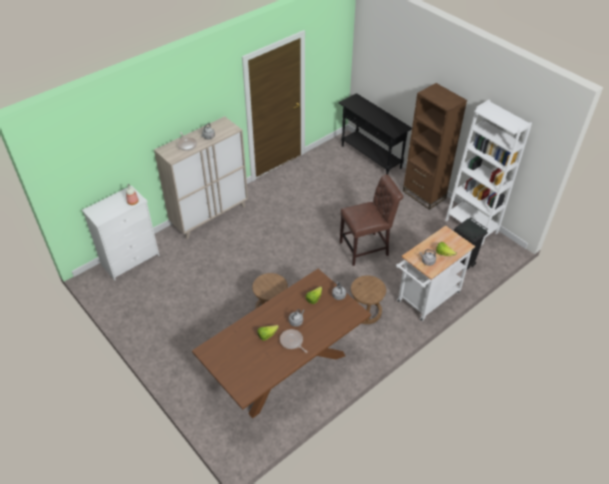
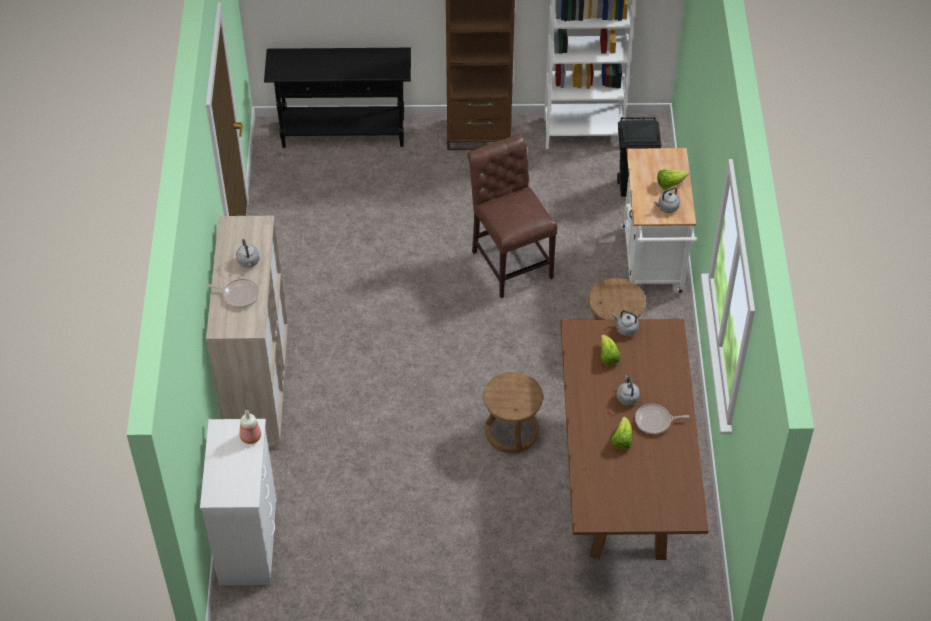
camera: 50 degrees left, 5 degrees up
(367, 248) = (510, 261): brown chair -> brown chair turned 45 degrees counterclockwise

